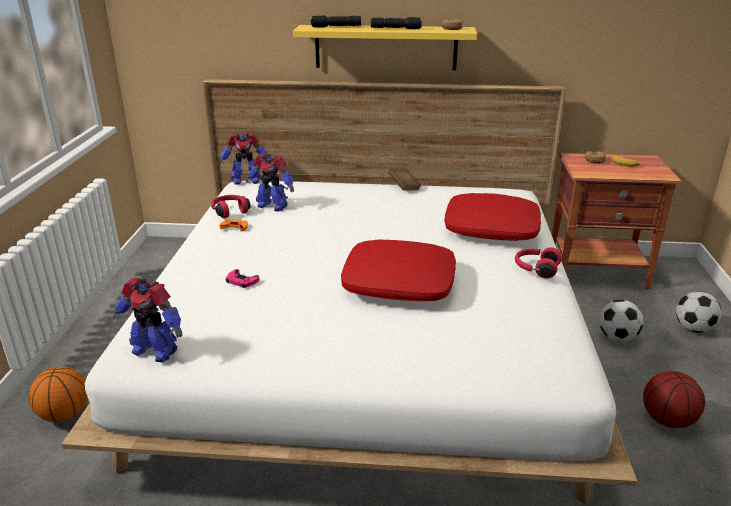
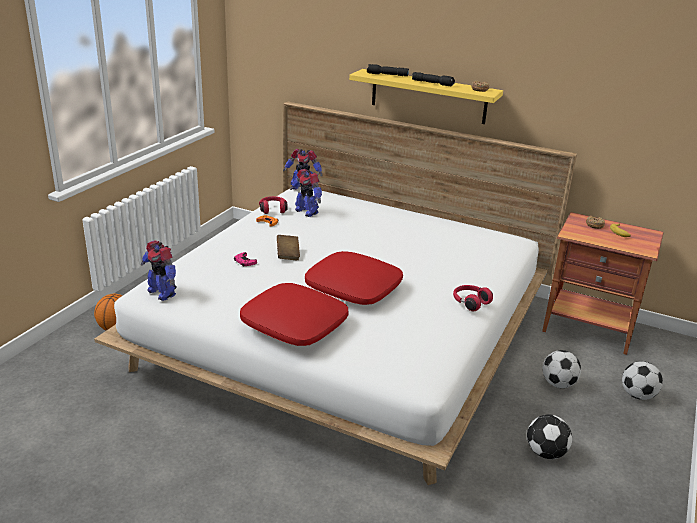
camera: 20 degrees right, 0 degrees up
(404, 187) = (423, 216): brown book -> brown book (288, 254)
(491, 228) = (464, 264): red pillow -> red pillow (295, 324)
(667, 420) = (545, 453): basketball -> football

